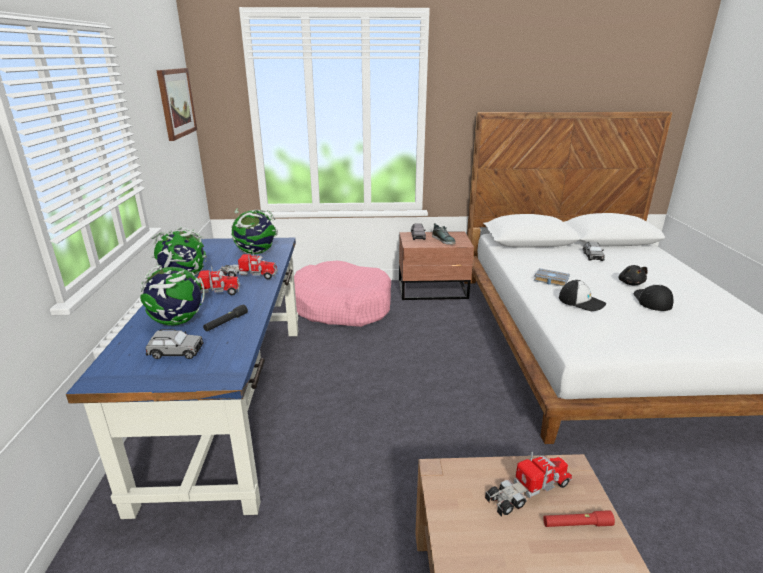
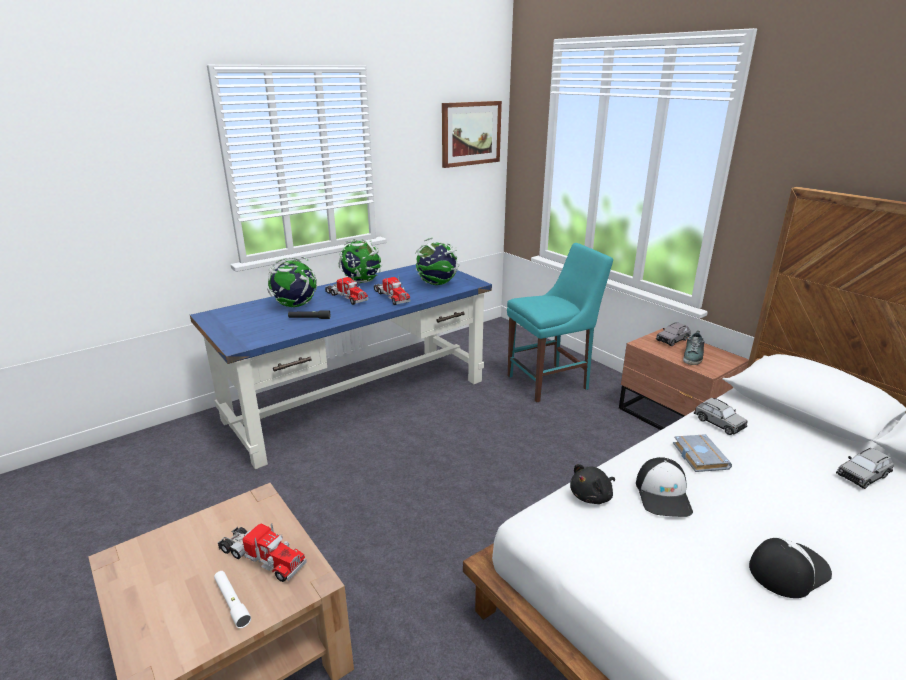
camera: 55 degrees right, 0 degrees up
(176, 352) = (255, 321): grey toy car -> grey toy car (719, 423)
(340, 306) = (551, 382): pink dog bed -> turquoise chair
(577, 524) = (232, 602): red flashlight -> white flashlight
(630, 283) = (819, 533): black plush toy -> black plush toy (592, 496)

